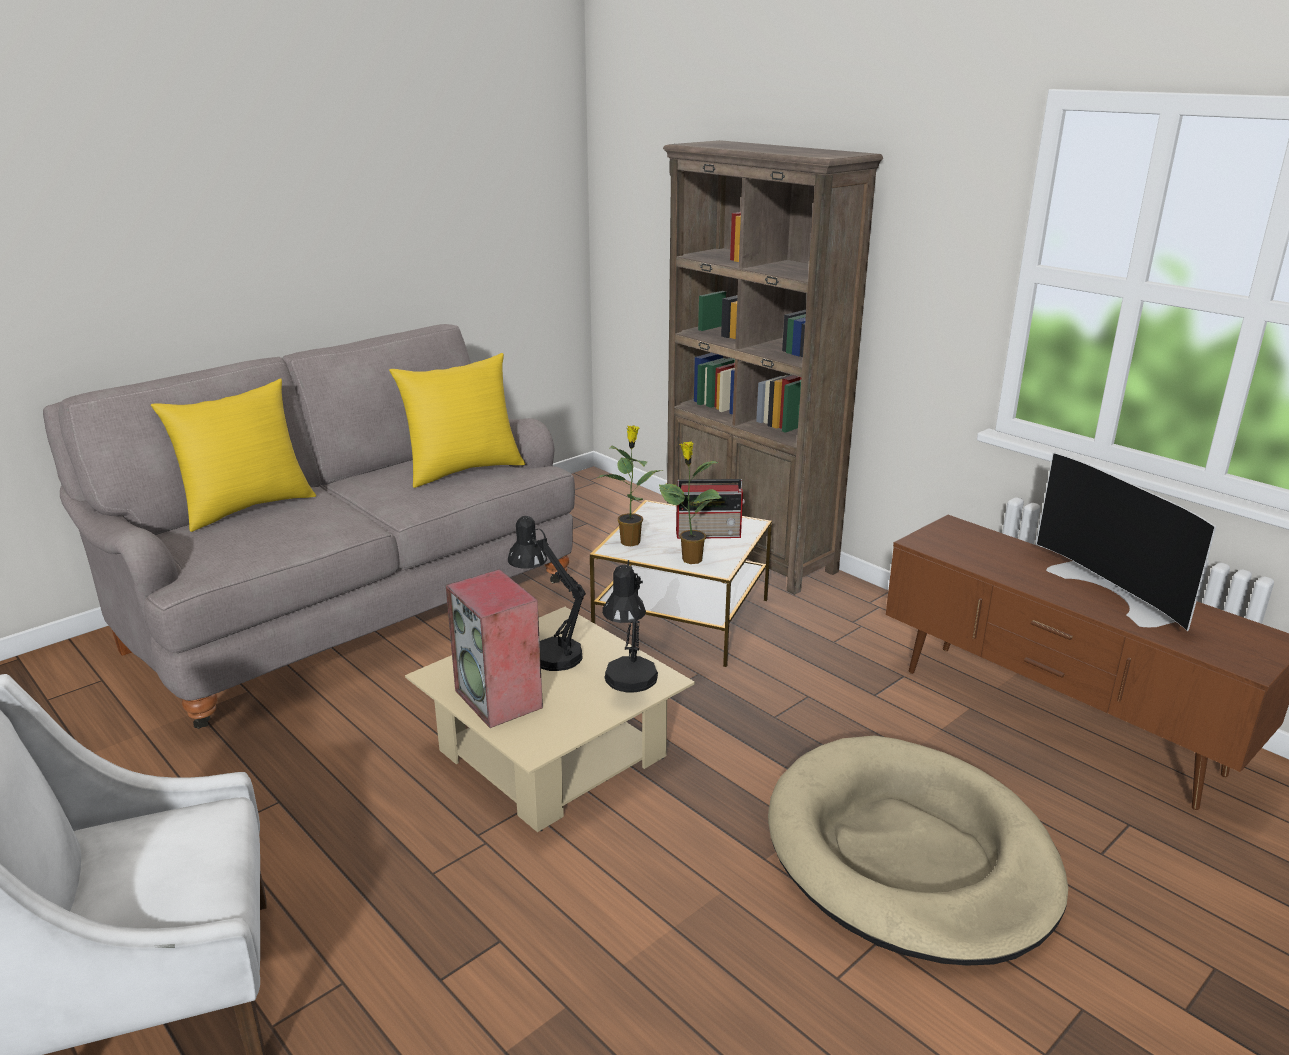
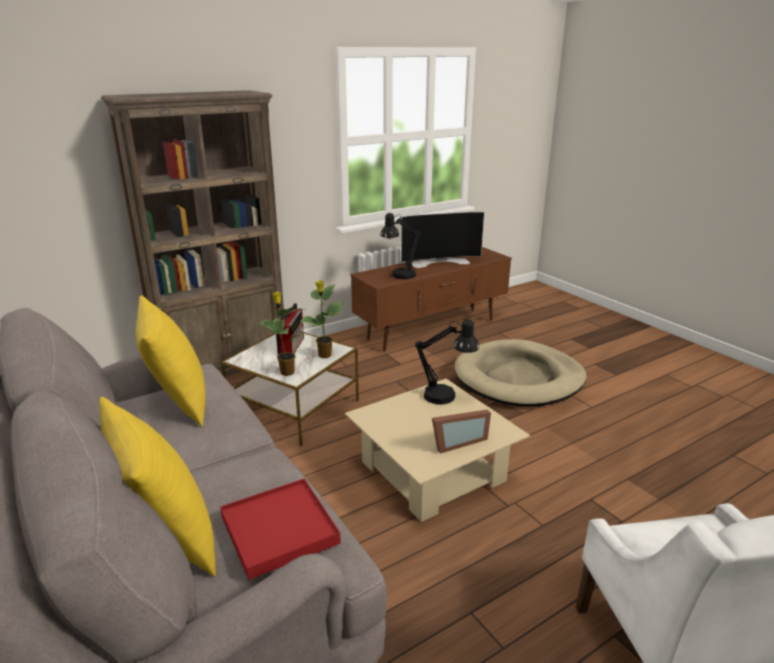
camera: 80 degrees left, 0 degrees up
(235, 545) = (279, 530): none -> red tray
(500, 699) = (457, 442): speaker -> picture frame
(549, 652) = (404, 421): black table lamp -> black table lamp (399, 276)

